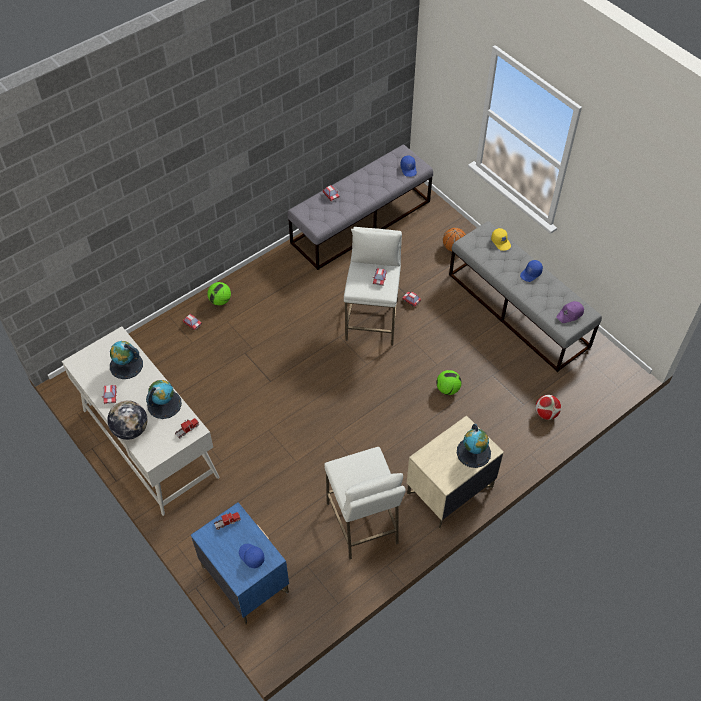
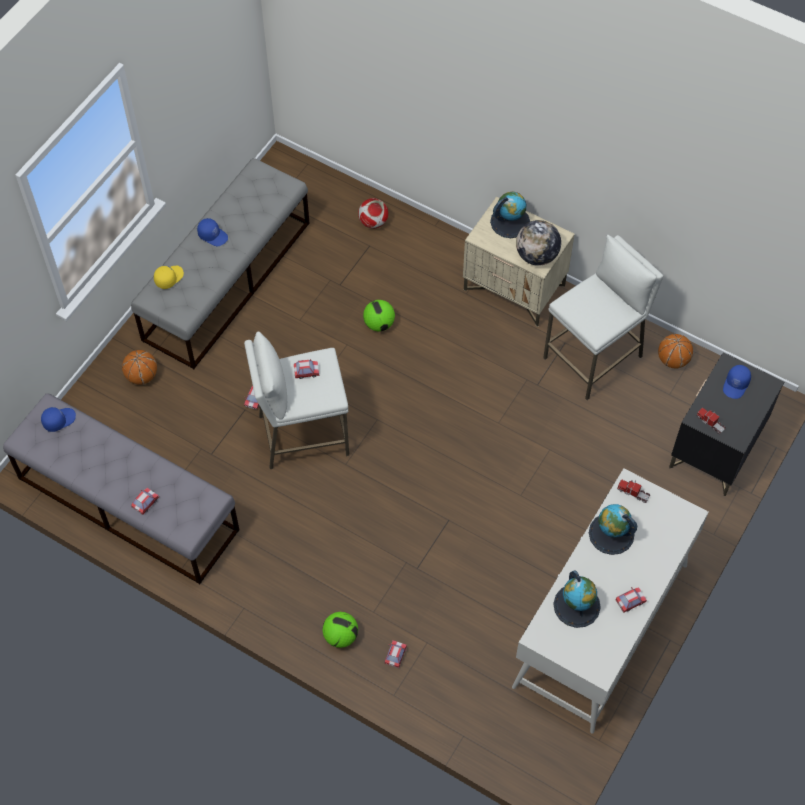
camera: 110 degrees left, 5 degrees up
(131, 430) = (664, 555): globe -> globe (537, 256)
(244, 579) = (716, 448): blue nightstand -> black nightstand
(337, 582) = (672, 360): none -> basketball
(570, 314) = (264, 185): purple cap -> none

